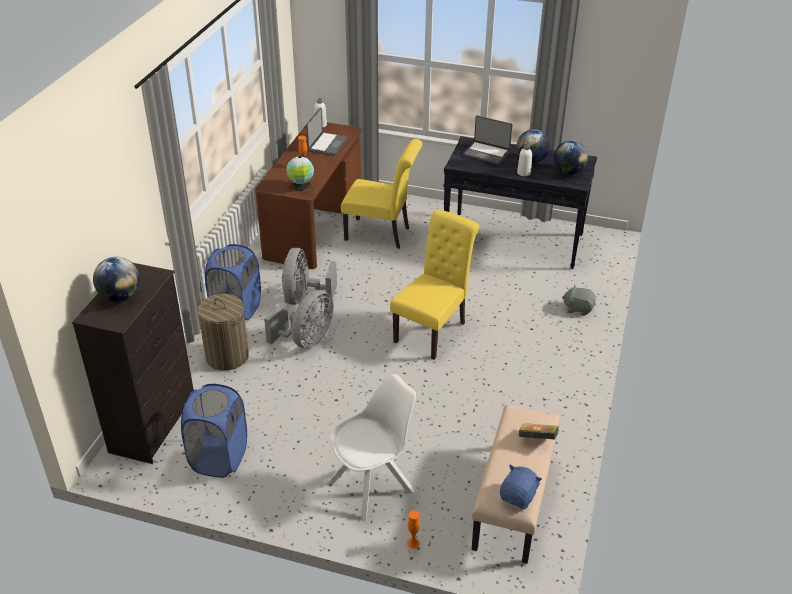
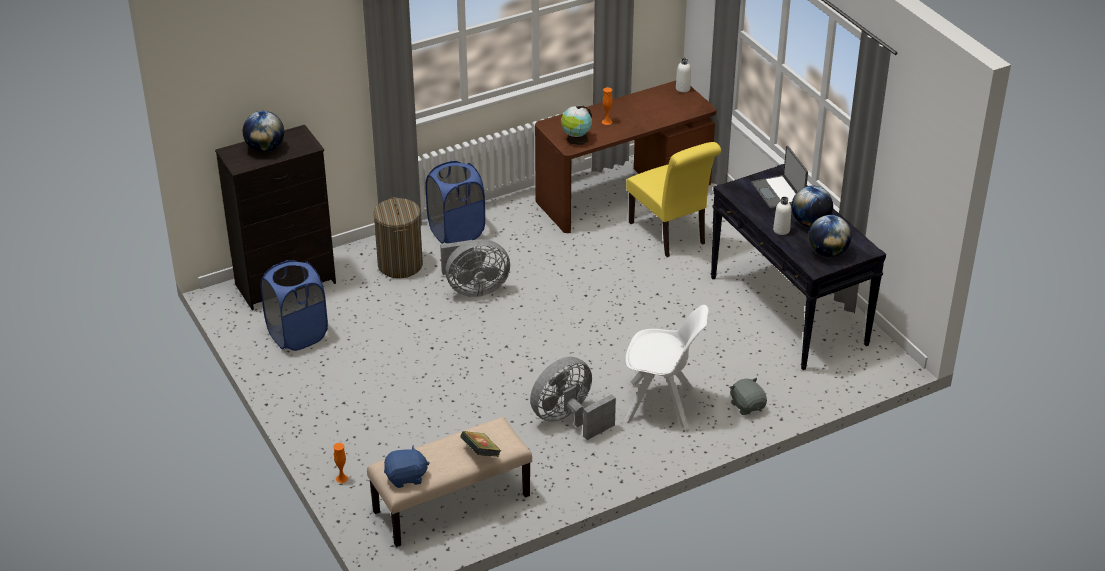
camera: 45 degrees right, 0 degrees up
(304, 298) = (522, 253): grey fan -> grey fan (569, 419)
(327, 144) = (658, 111): laptop -> none
(373, 485) = (370, 424): white chair -> white chair (661, 405)
(433, 330) = (588, 343): yellow chair -> none

